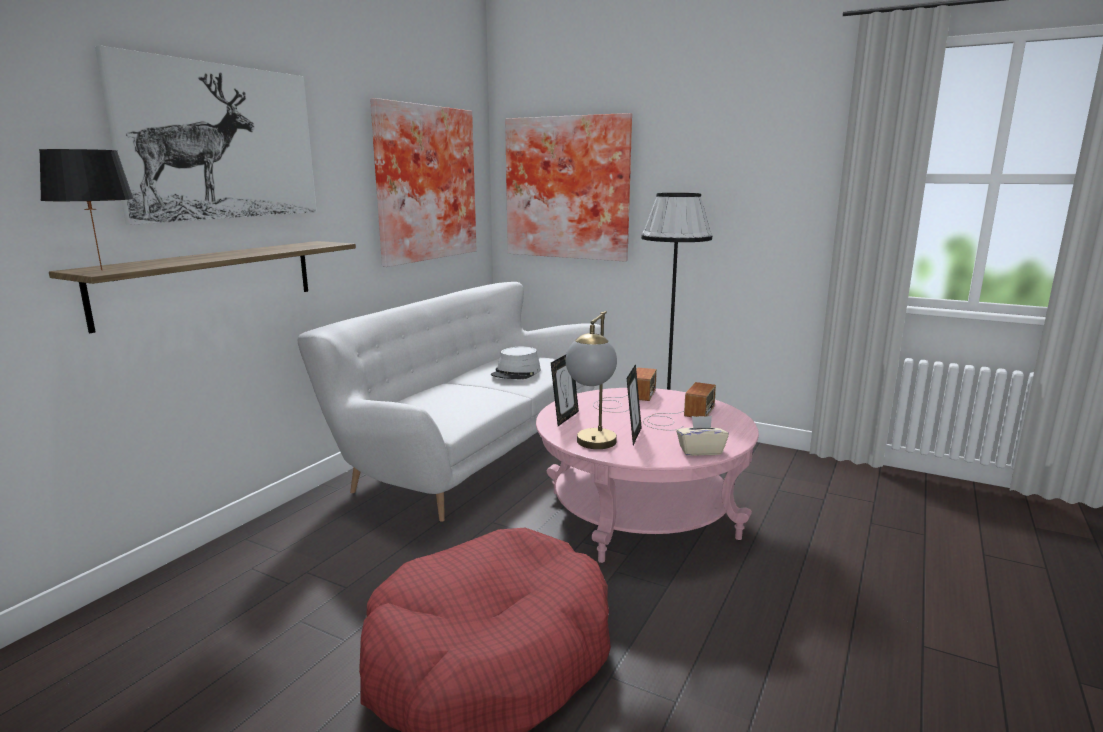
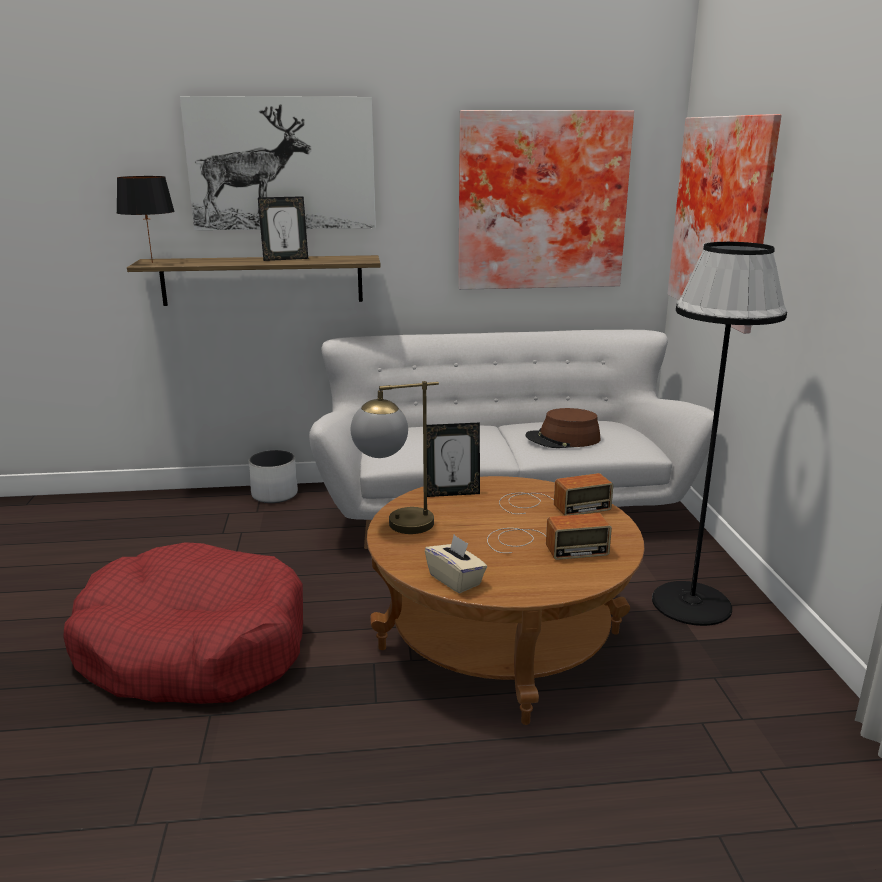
camera: 55 degrees right, 5 degrees up
(262, 532) = (275, 494): none -> white planter
(516, 373) = (563, 439): grey hat -> brown hat
(633, 436) = (450, 536): picture frame -> picture frame (285, 259)
(641, 514) = (500, 640): pink coffee table -> brown coffee table

